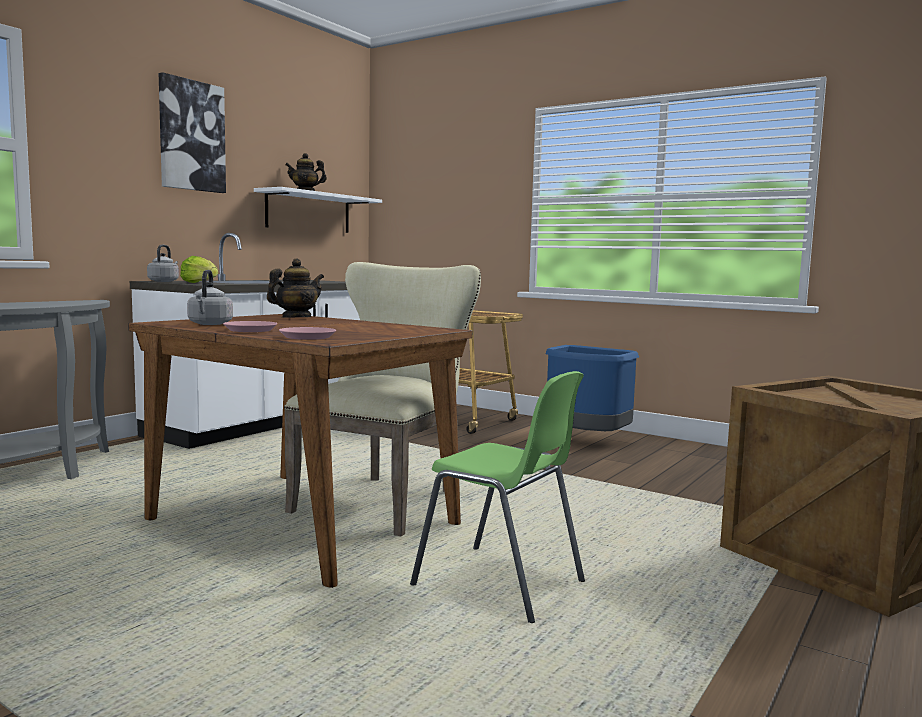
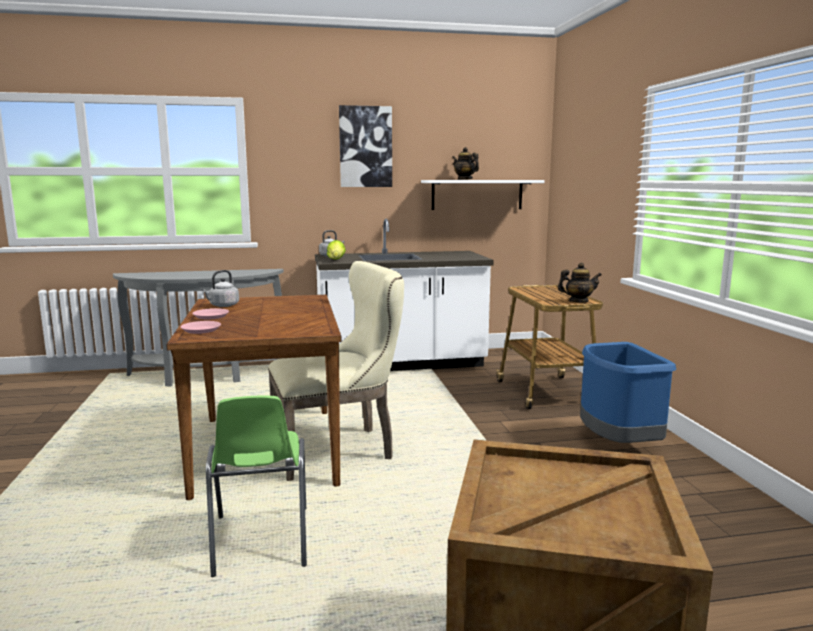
camera: 45 degrees right, 5 degrees up
(296, 318) = (304, 302): teapot -> teapot (578, 301)

